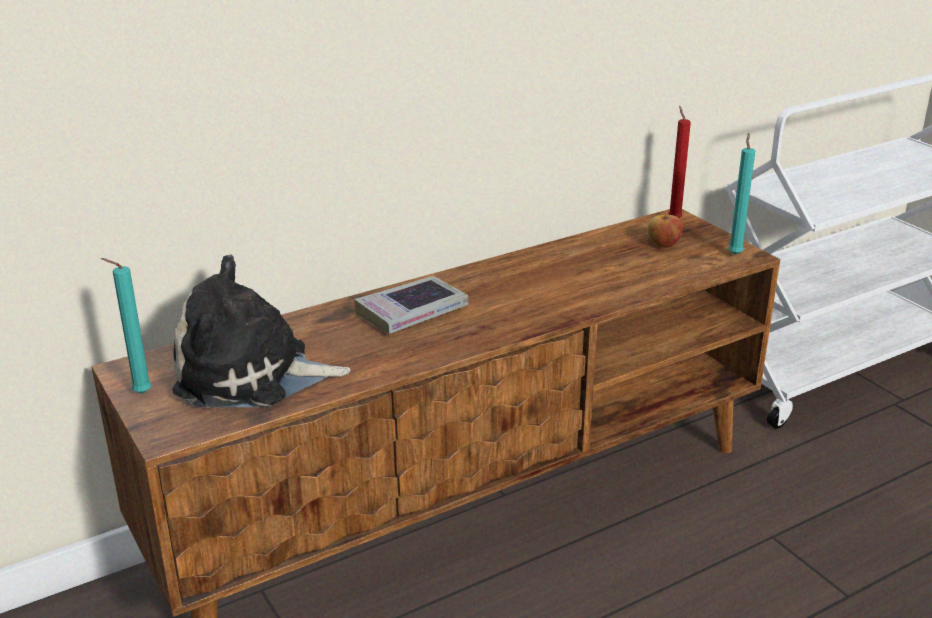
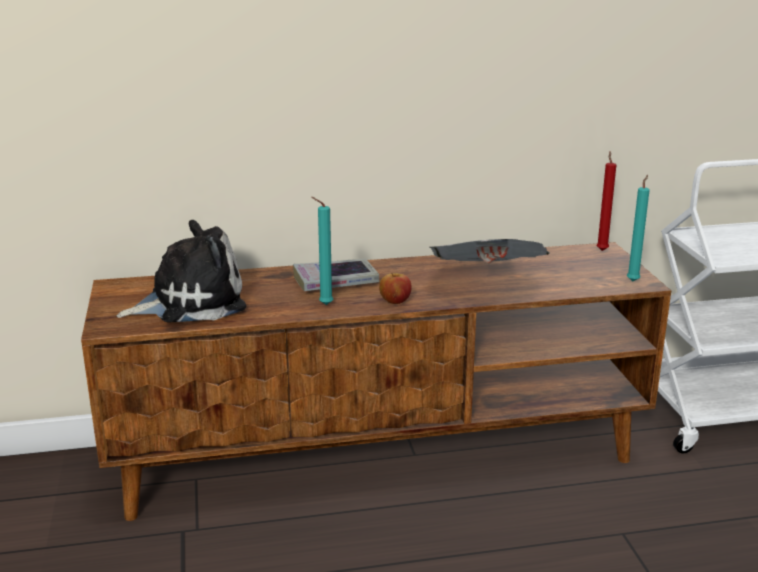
camera: 20 degrees right, 5 degrees down
(139, 394) = (109, 301): turquoise candle -> turquoise candle (323, 305)
(251, 375) = (190, 302): plush toy -> plush toy turned 135 degrees clockwise
(585, 282) = (487, 282): none -> newspaper
(663, 244) = (576, 266): apple -> apple (395, 301)

